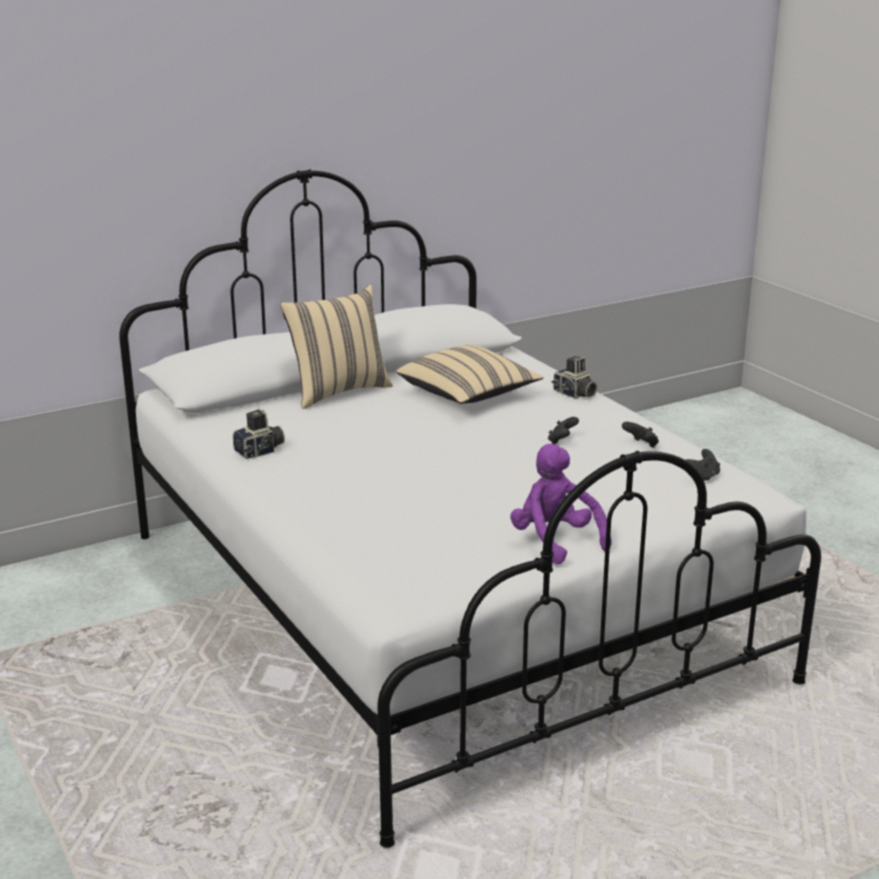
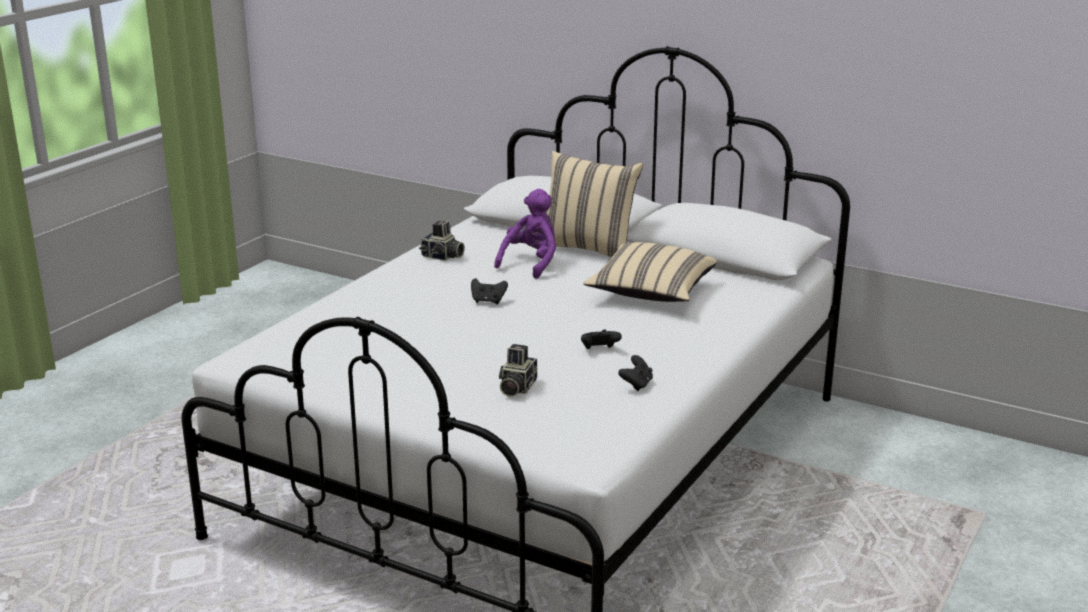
camera: 60 degrees right, 0 degrees up
(555, 541) = (393, 391): purple plush toy -> purple plush toy (531, 263)
(574, 394) = (719, 332): camera -> camera (516, 388)
(702, 477) = (596, 426): black game controller -> black game controller (488, 301)

